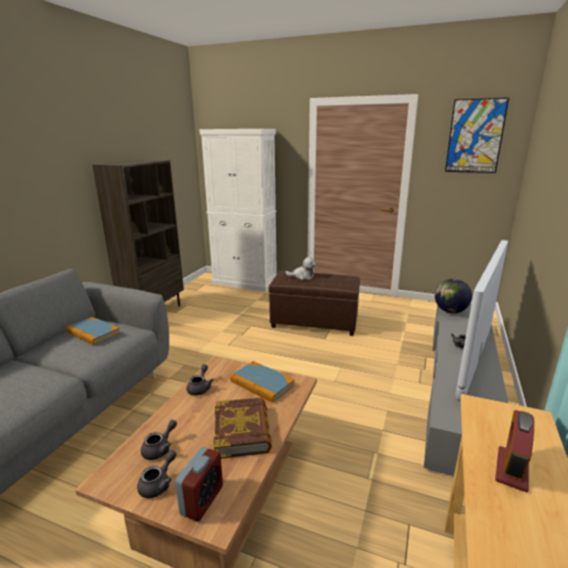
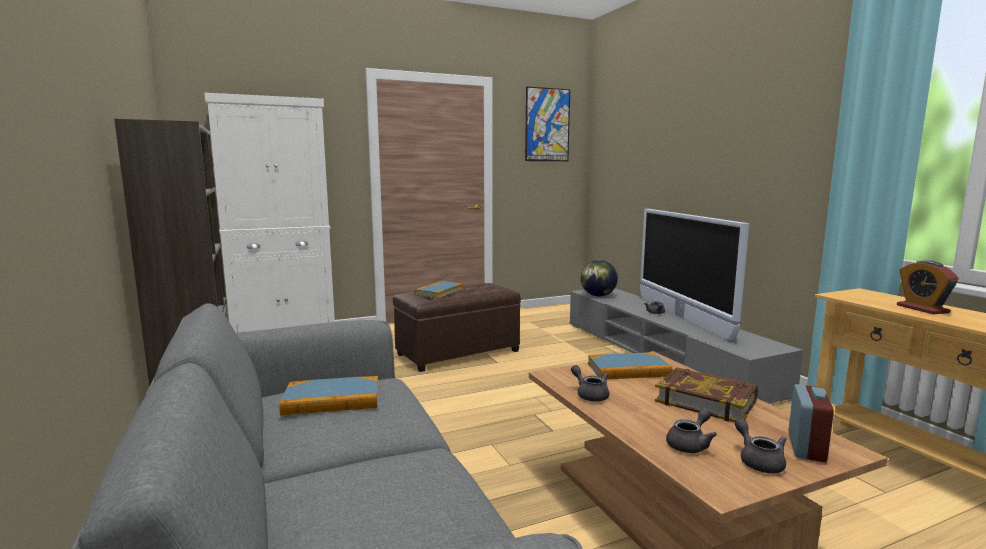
camera: 45 degrees left, 10 degrees down
(160, 449) = (690, 444): grey teapot -> grey teapot turned 60 degrees clockwise
(202, 500) = (806, 448): alarm clock -> alarm clock turned 45 degrees clockwise
(302, 276) = (439, 292): plush toy -> book

